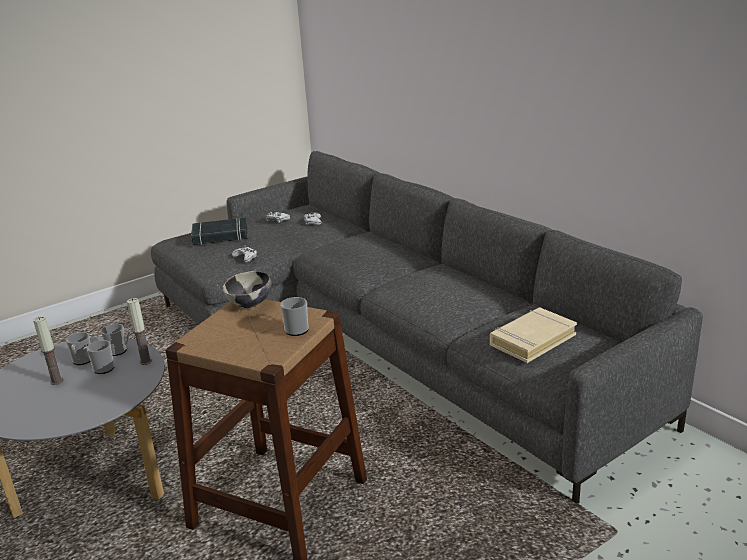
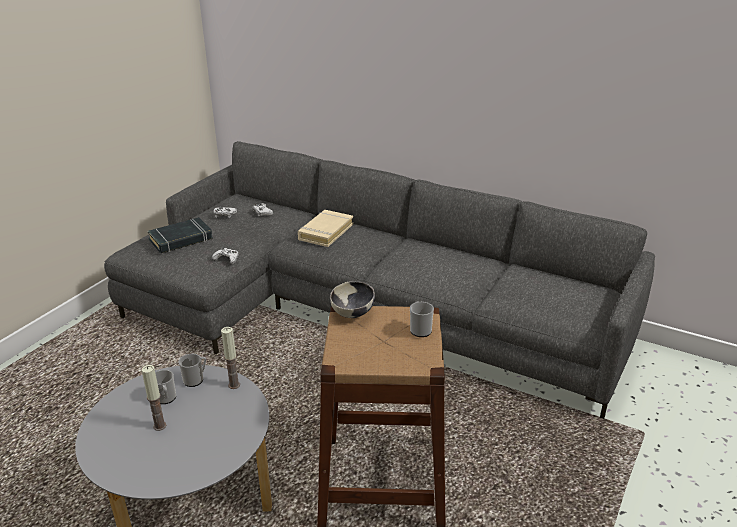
camera: 25 degrees left, 5 degrees up
(101, 368) = (194, 402): mug -> none
(532, 340) = (543, 296): beige book -> beige book (325, 232)

